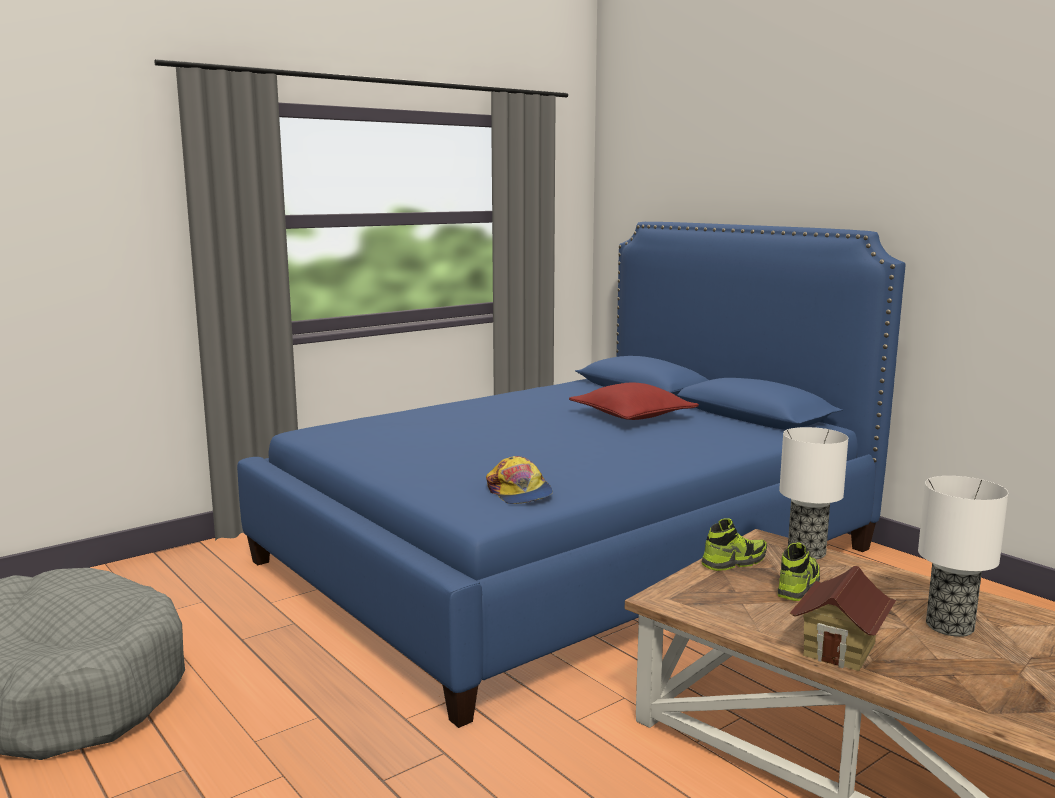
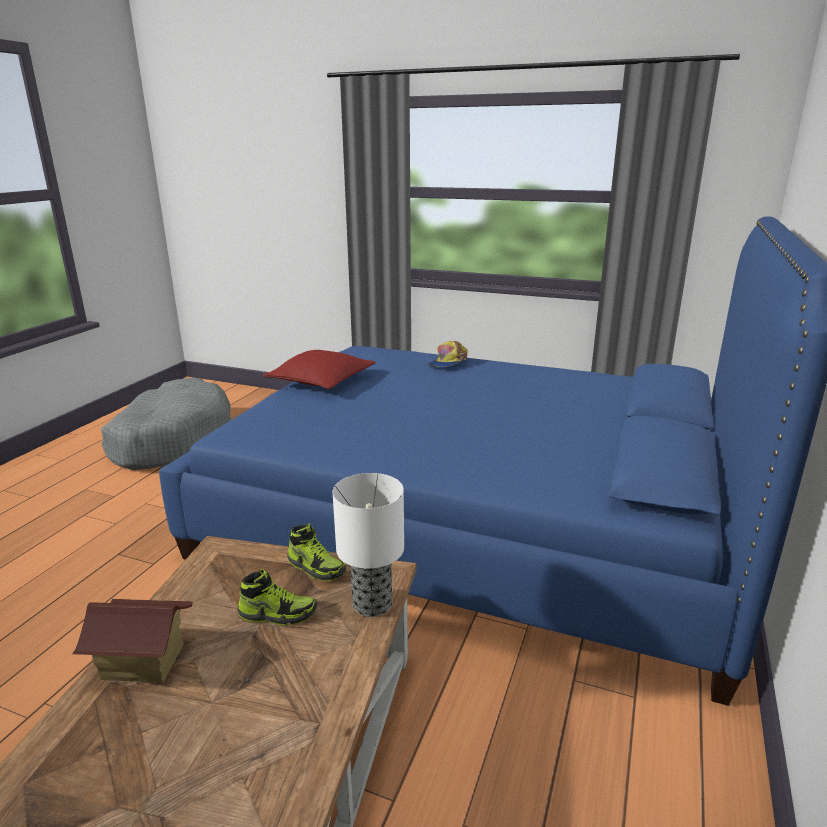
camera: 60 degrees right, 10 degrees up
(519, 493) = (284, 432): cap -> cap (448, 362)
(632, 416) = (553, 422): red pillow -> red pillow (321, 381)
(950, 627) = (223, 735): table lamp -> none

